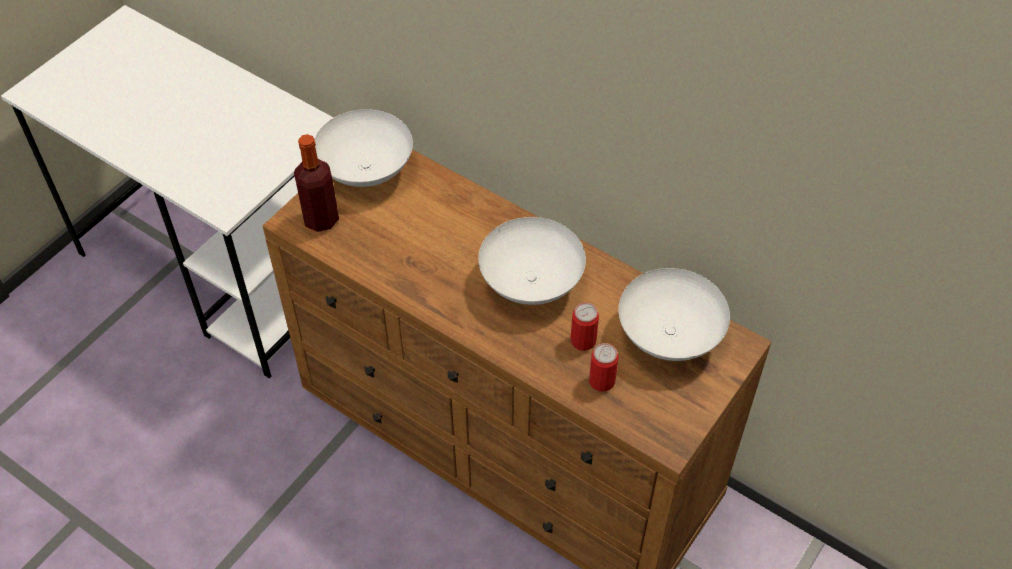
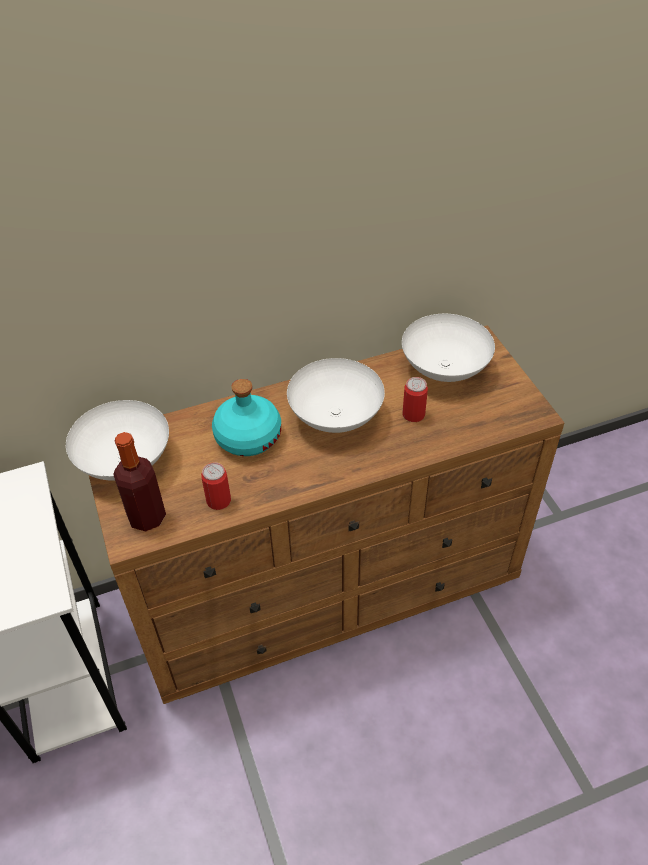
camera: 55 degrees left, 5 degrees down
(455, 233) = (247, 437): none -> turquoise bottle
(602, 381) = (457, 422): can -> can (218, 500)

